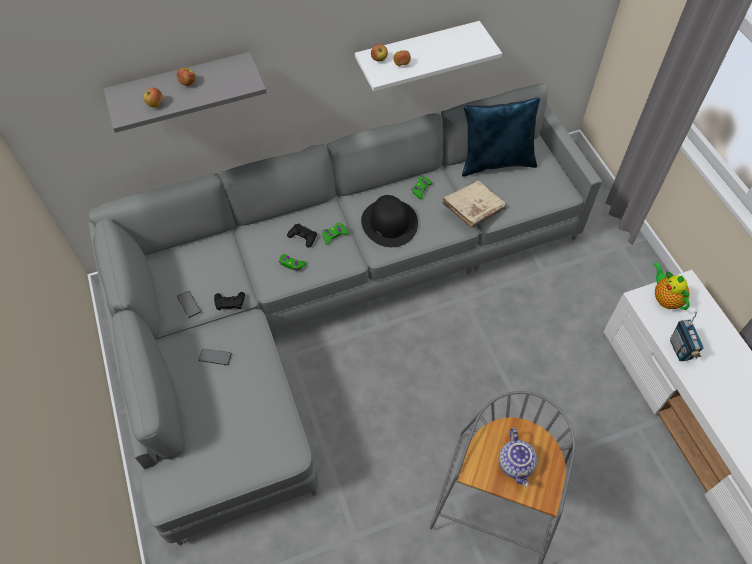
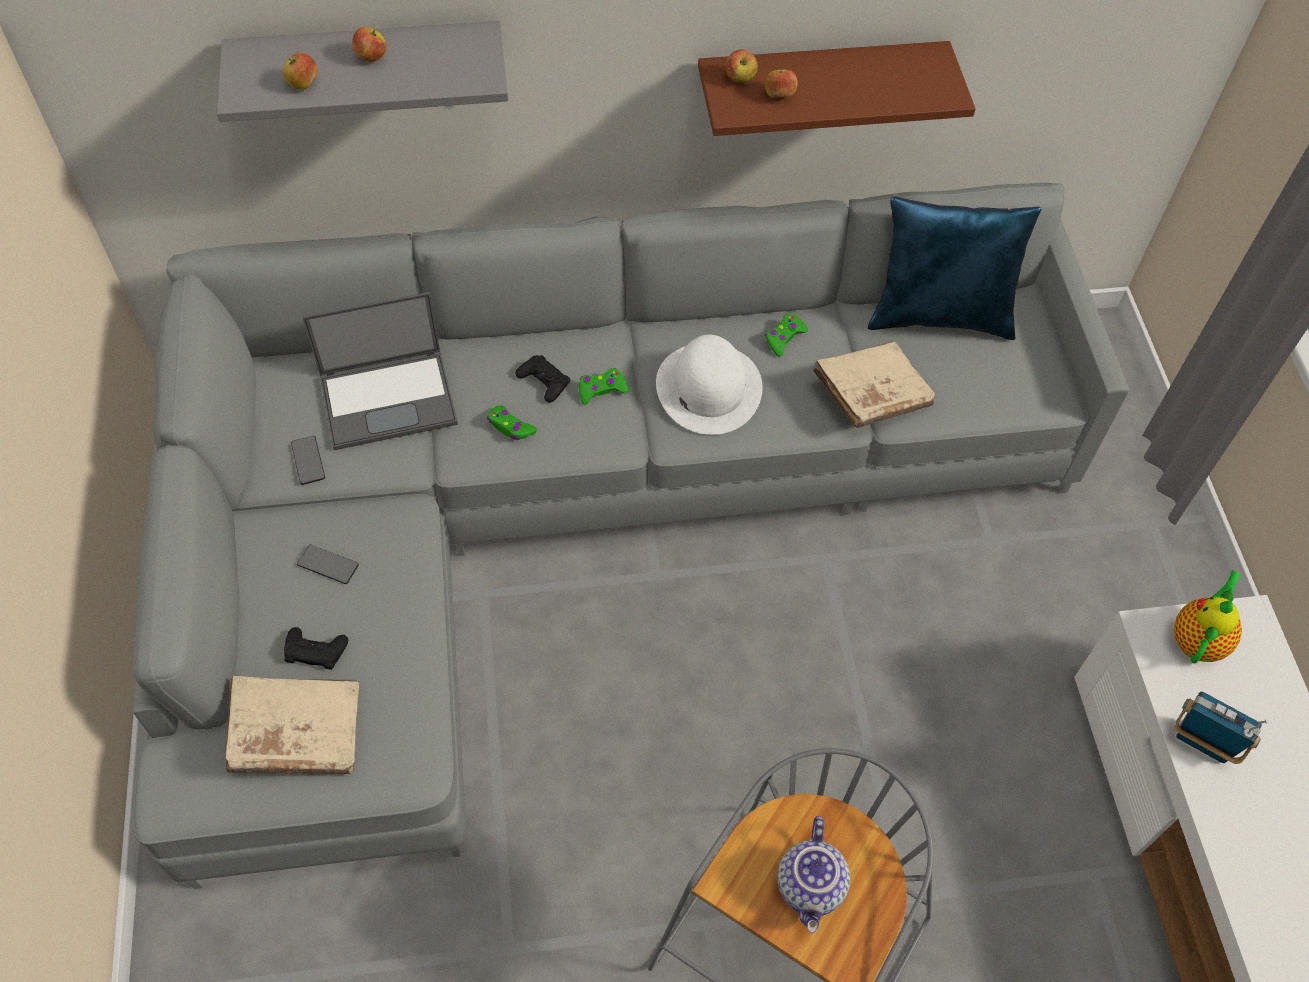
camera: 10 degrees right, 0 degrees up
(223, 262) = (390, 398): none -> laptop
(223, 449) = (297, 733): none -> beige book
(229, 302) = (381, 472): black game controller -> black game controller (315, 651)
(389, 222) = (708, 387): black hat -> white hat
(417, 55) = (819, 85): white shelf -> brown shelf
(665, 298) = (1198, 639): teapot -> teapot turned 45 degrees clockwise
(680, 349) = (1202, 743): radio -> radio turned 120 degrees clockwise

